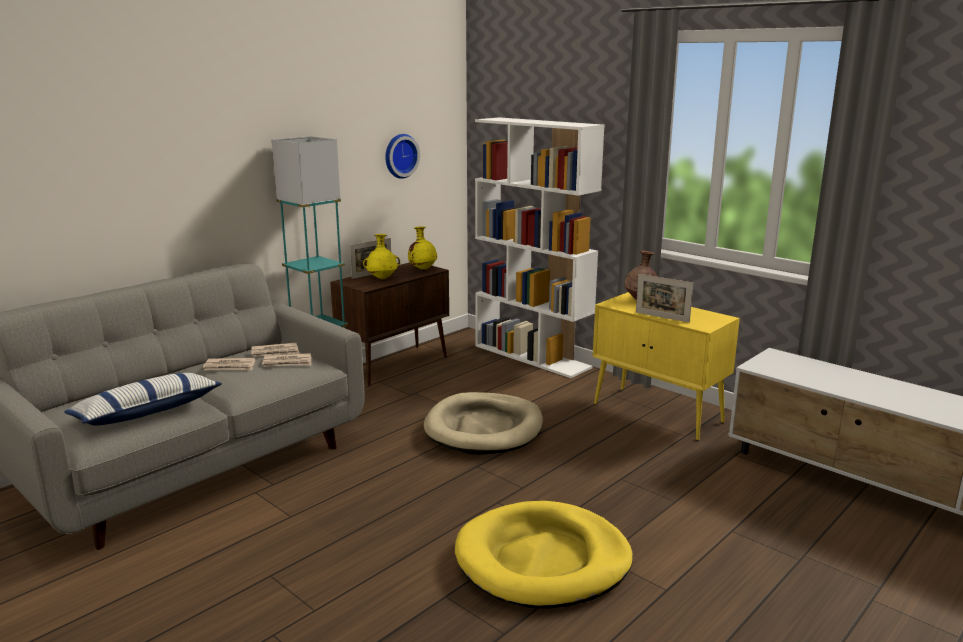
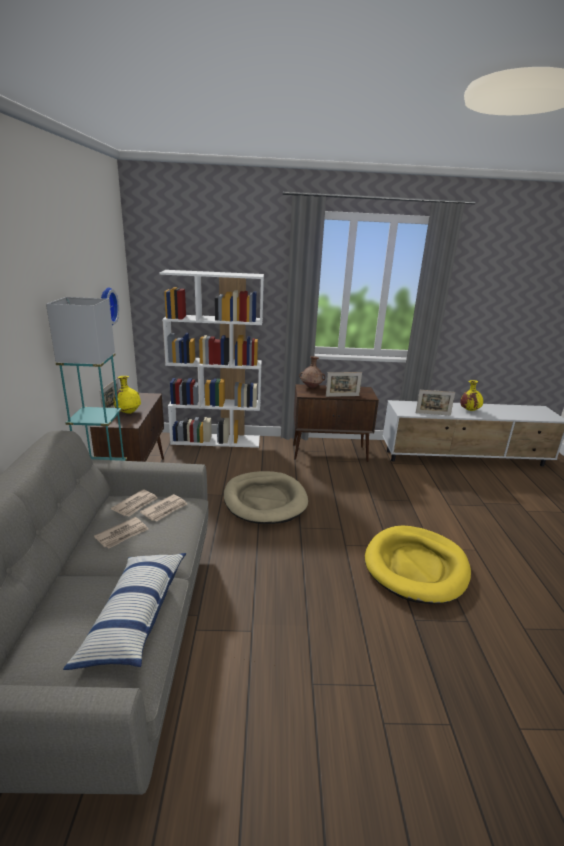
camera: 45 degrees left, 5 degrees up
(423, 269) = (142, 397): yellow vase -> yellow vase (469, 410)
(658, 413) = (330, 453): yellow cabinet -> brown cabinet
(807, 381) = (432, 414): none -> picture frame

